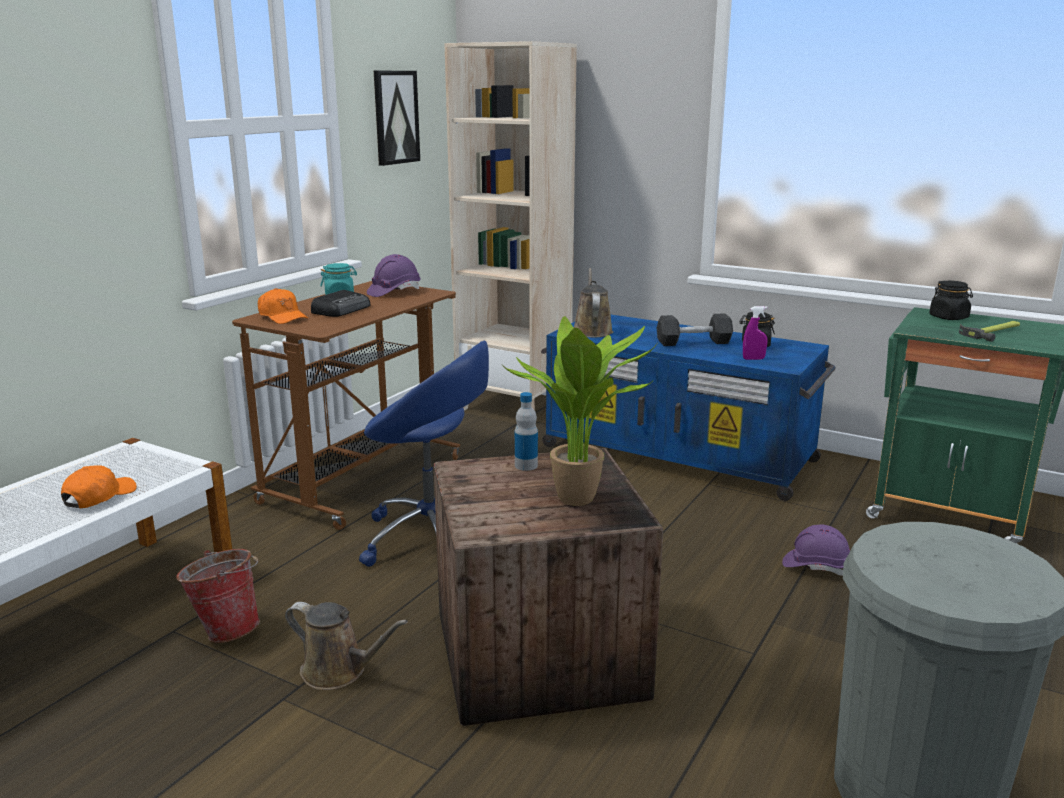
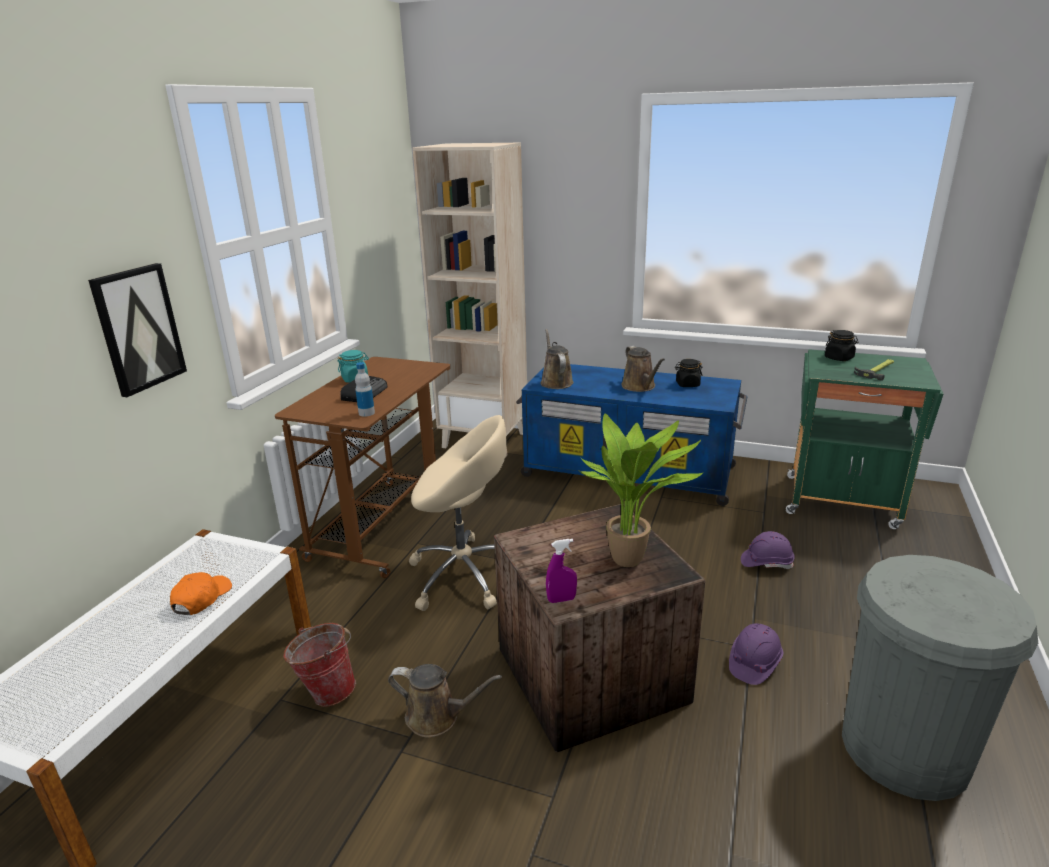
camera: 10 degrees left, 5 degrees up
(282, 317) = (317, 407): orange cap -> none
(394, 292) = (398, 369): purple hard hat -> purple hard hat (754, 663)
(395, 117) = (372, 212): picture -> picture (138, 329)
(433, 536) = (465, 574): blue office chair -> beige office chair
(526, 465) = (570, 529): bottle -> bottle (366, 413)
(693, 342) = (640, 387): black dumbbell -> brown watering can
(753, 359) = (693, 399): purple spray bottle -> purple spray bottle (561, 599)

